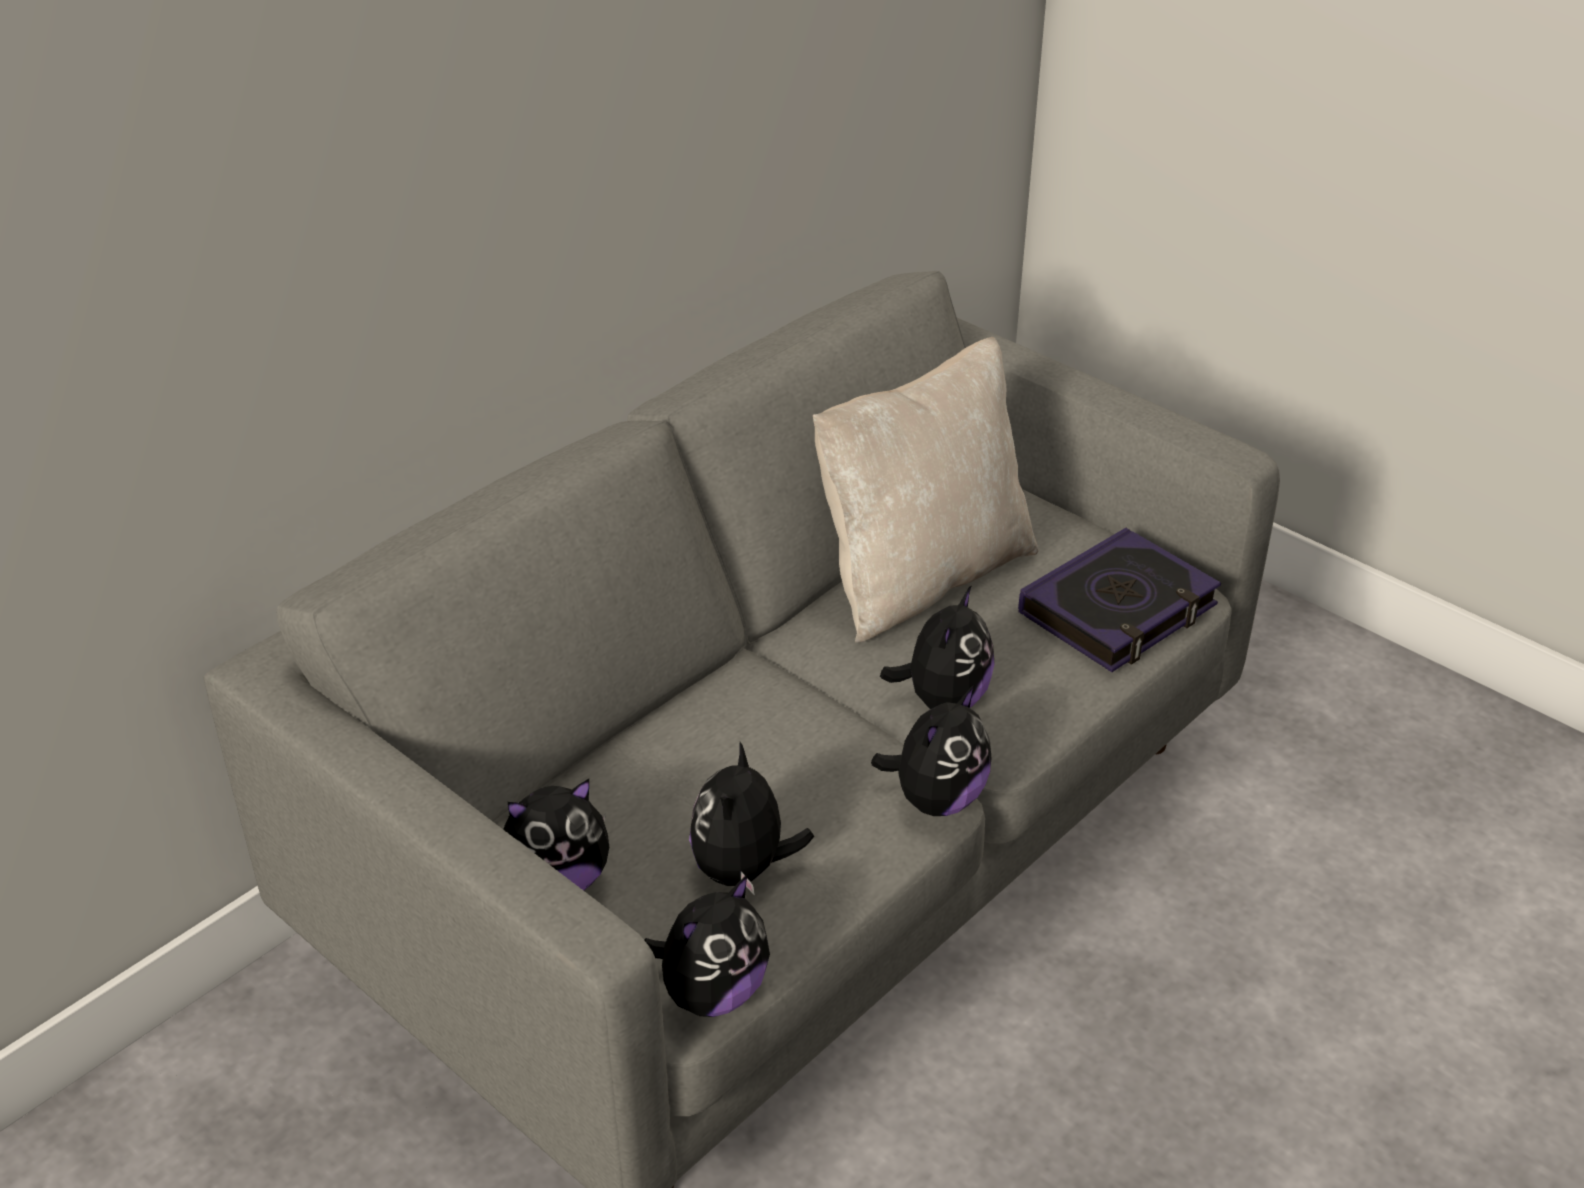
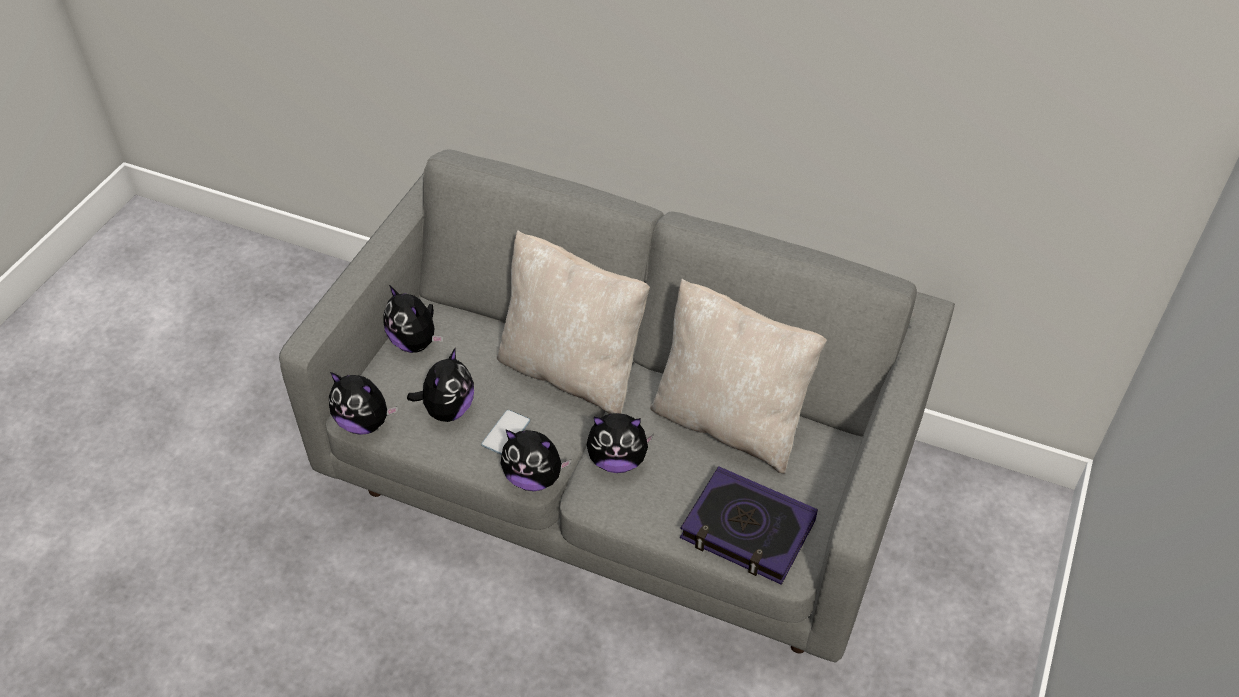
camera: 70 degrees right, 10 degrees up
(737, 705) = (572, 371): none -> beige pillow
(743, 870) = (448, 409): plush toy -> plush toy turned 120 degrees clockwise
(832, 809) = (506, 433): none -> phone

